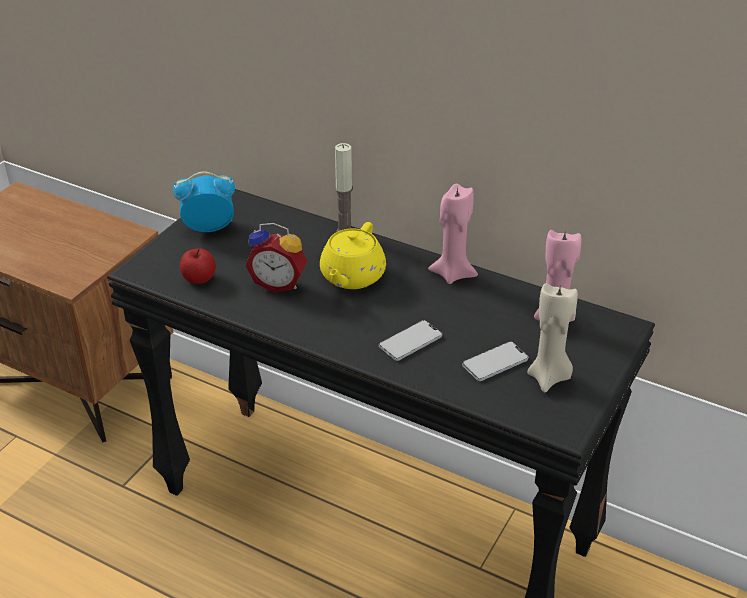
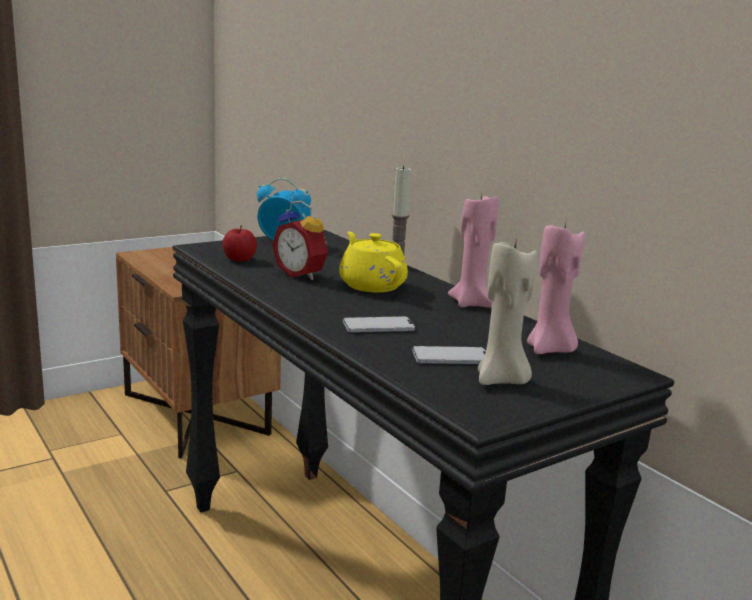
camera: 25 degrees right, 20 degrees down
(352, 277) = (371, 285): yellow teapot -> yellow teapot turned 105 degrees clockwise

